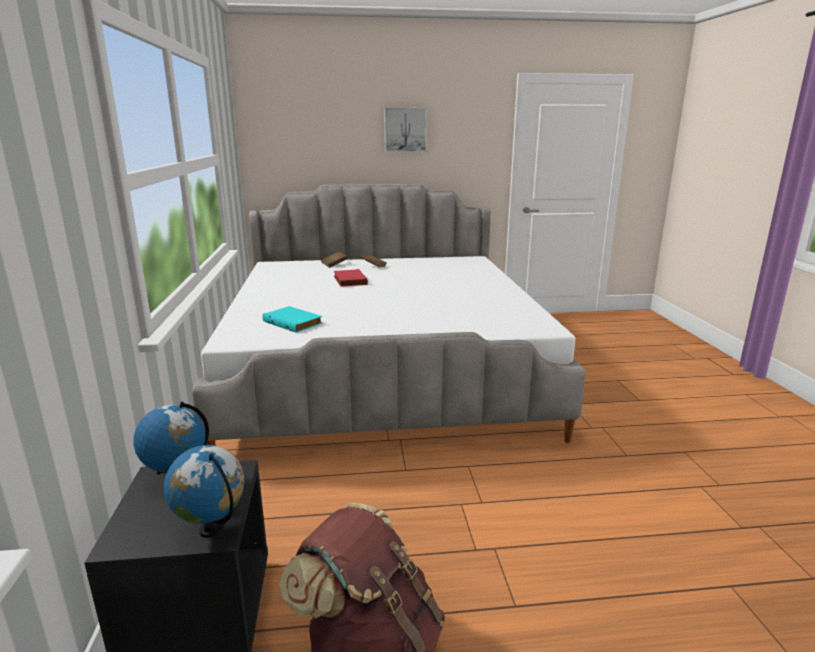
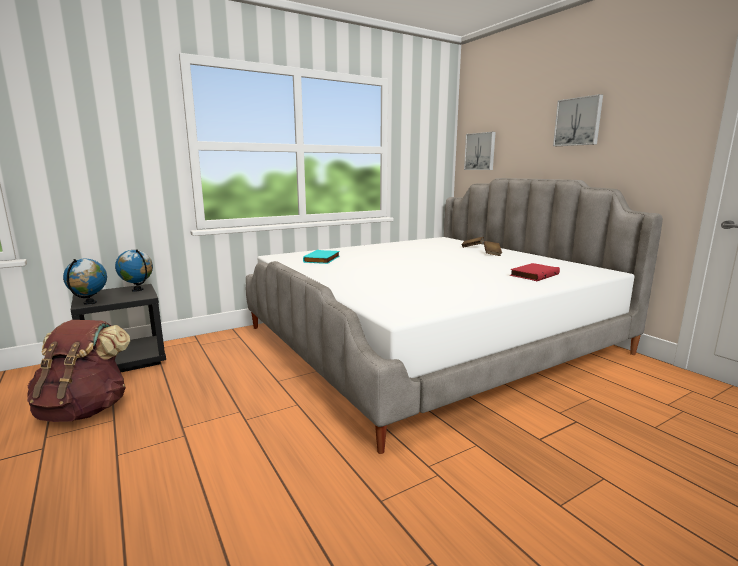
camera: 65 degrees right, 5 degrees down
(283, 154) = (480, 151): none -> picture
(349, 280) = (437, 255): red book -> red book (533, 274)

